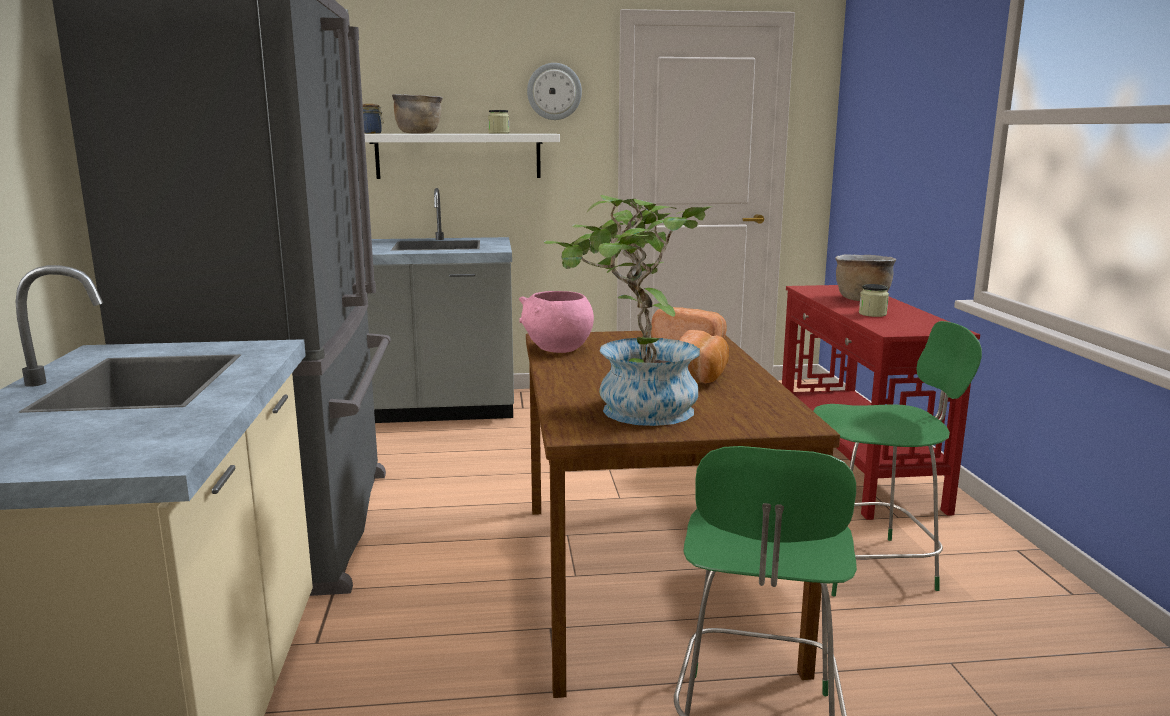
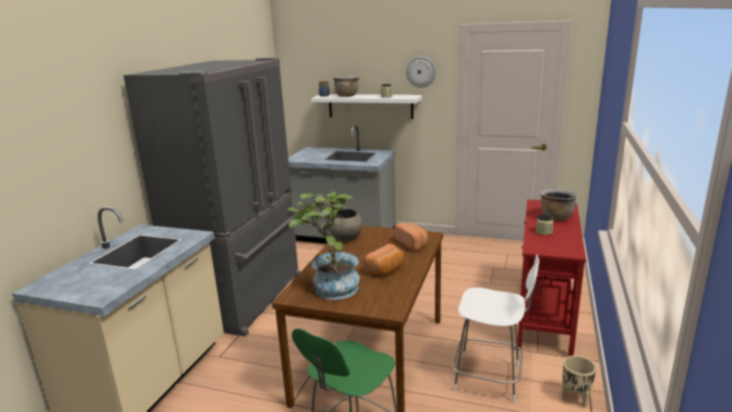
camera: 25 degrees right, 5 degrees up
(557, 349) = (345, 238): pink bowl -> grey bowl
(869, 565) = (490, 378): green chair -> white chair
(1014, 566) = (575, 399): none -> beige planter

